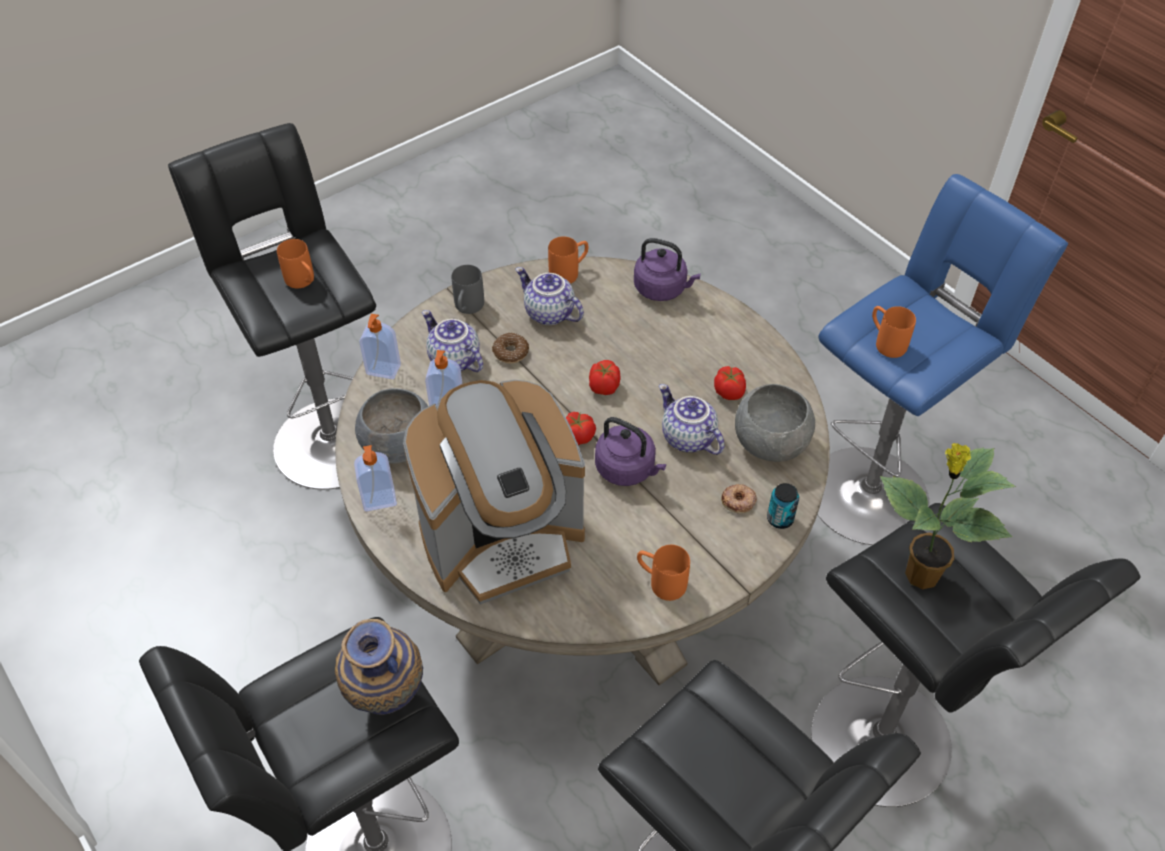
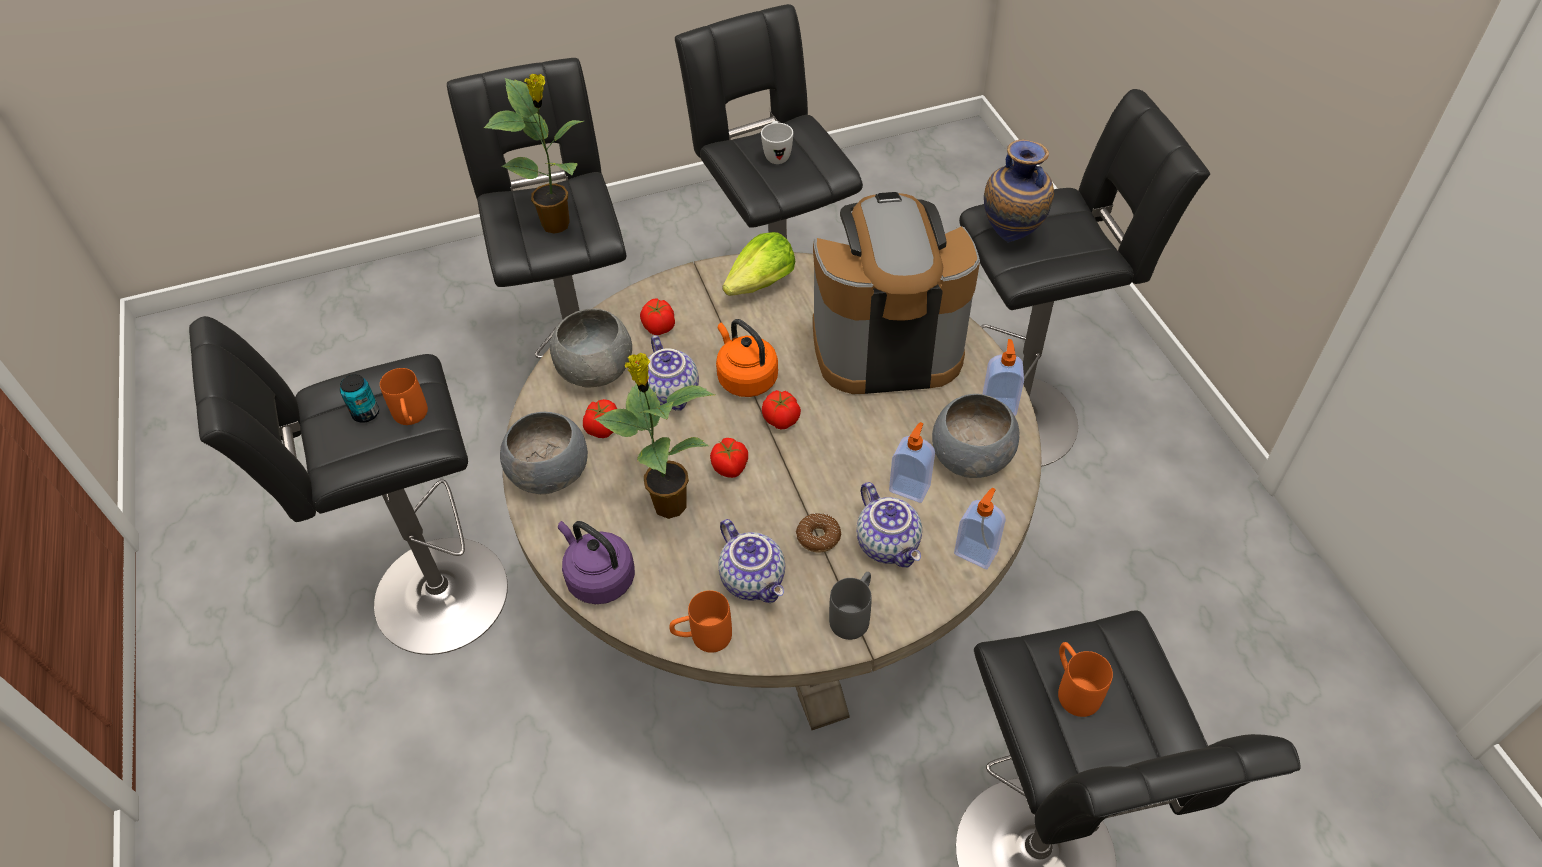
camera: 160 degrees left, 0 degrees up
(628, 469) = (745, 378): purple kettle -> orange kettle
(640, 348) = (667, 503): none -> potted plant
(660, 582) = (761, 284): orange mug -> lettuce
(725, 769) = (777, 155): none -> white mug
(738, 501) = (658, 327): donut -> tomato
(747, 348) = (551, 473): none -> grey bowl
(780, 519) = (632, 306): can -> can (366, 413)
(874, 489) = (430, 598): blue stool -> black stool

